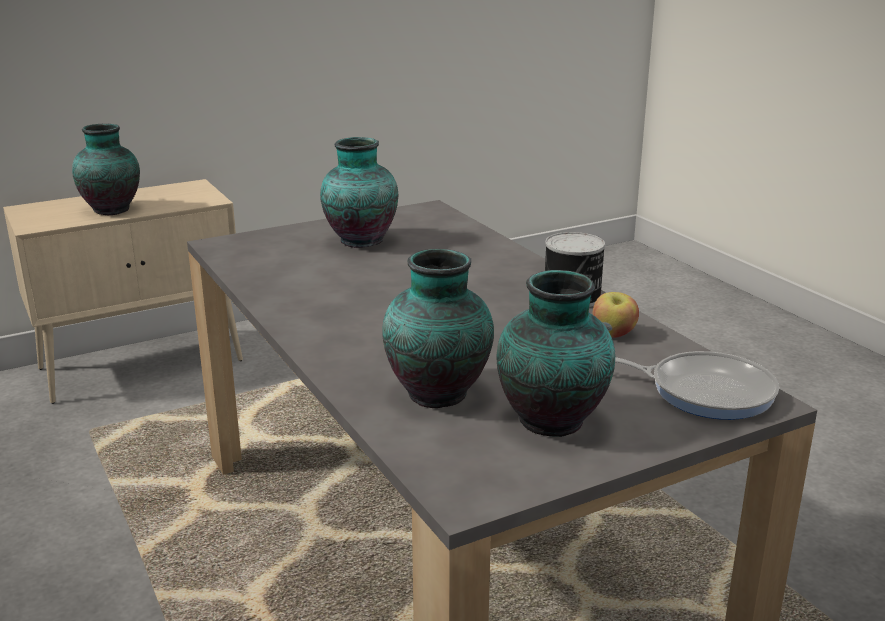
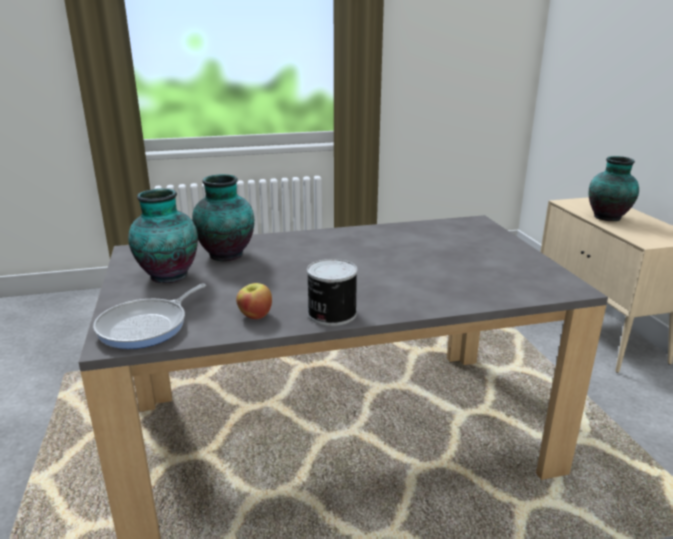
camera: 105 degrees right, 0 degrees up
(359, 240) = (480, 256): vase -> none

